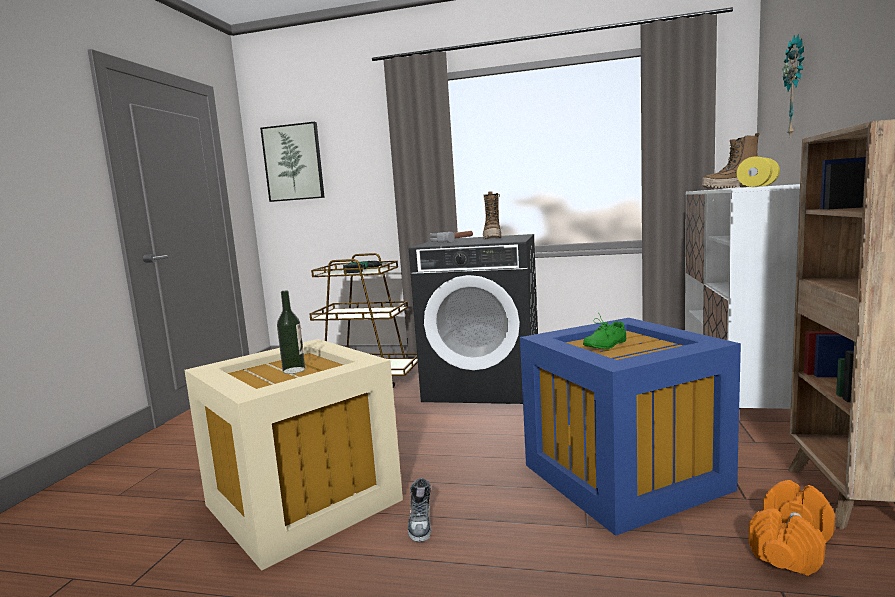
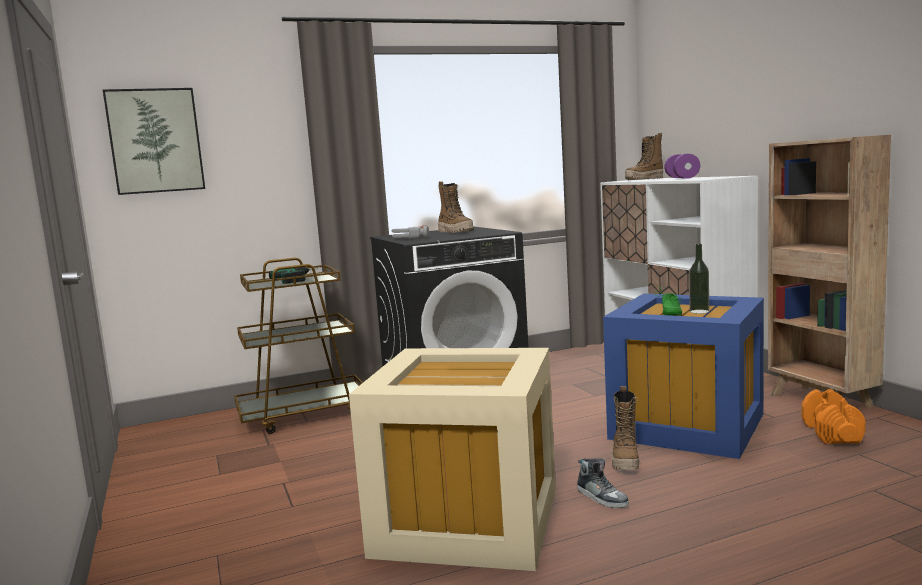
camera: 35 degrees left, 0 degrees up
(294, 370) = (462, 374): bottle -> bottle (699, 311)
(503, 494) = (625, 461): none -> boot
(758, 186) = (681, 178): yellow dumbbell -> purple dumbbell
(796, 86) = (699, 98): wall clock -> none

